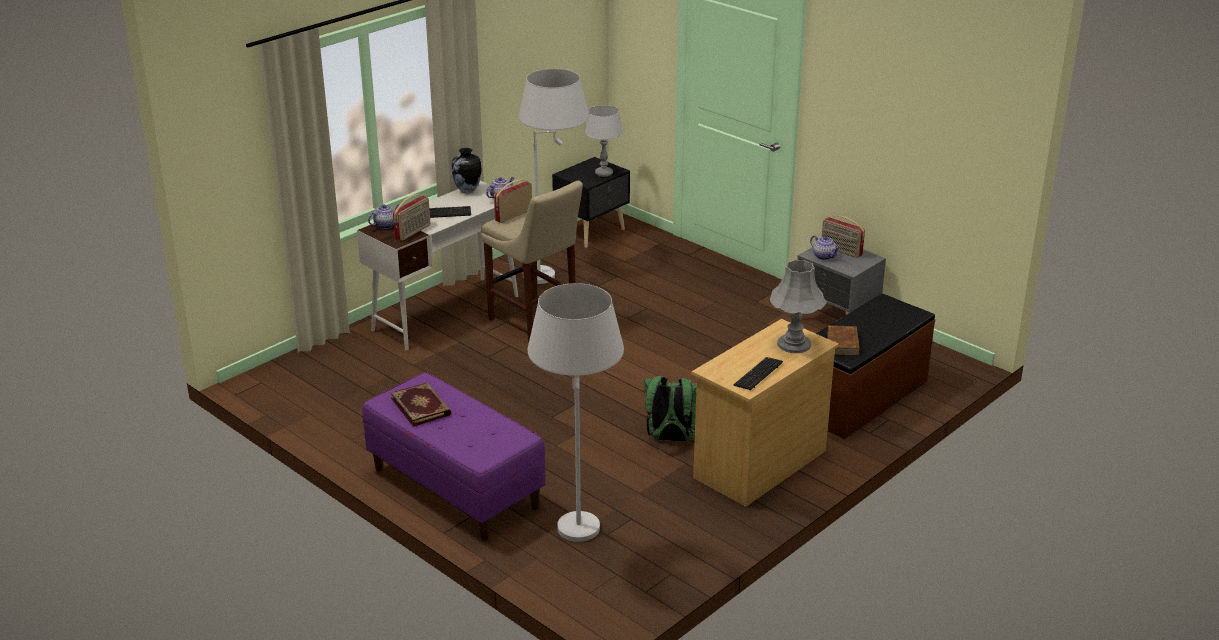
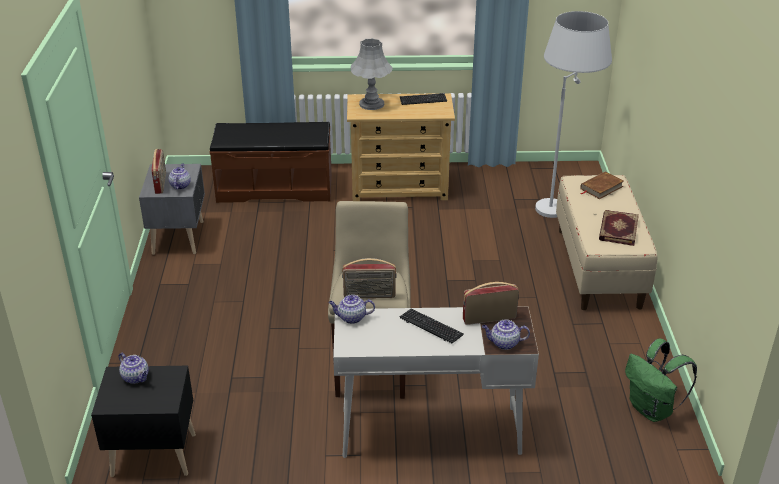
camera: 135 degrees left, 5 degrees up
(455, 488) = (599, 267): purple bench -> beige bench
(467, 191) = (368, 347): vase -> none
(557, 275) = (275, 414): white floor lamp -> none
(603, 174) = (136, 377): grey table lamp -> teapot
(670, 438) = (423, 226): green backpack -> green backpack (652, 410)
(843, 343) = (303, 132): brown book -> brown book (601, 187)

